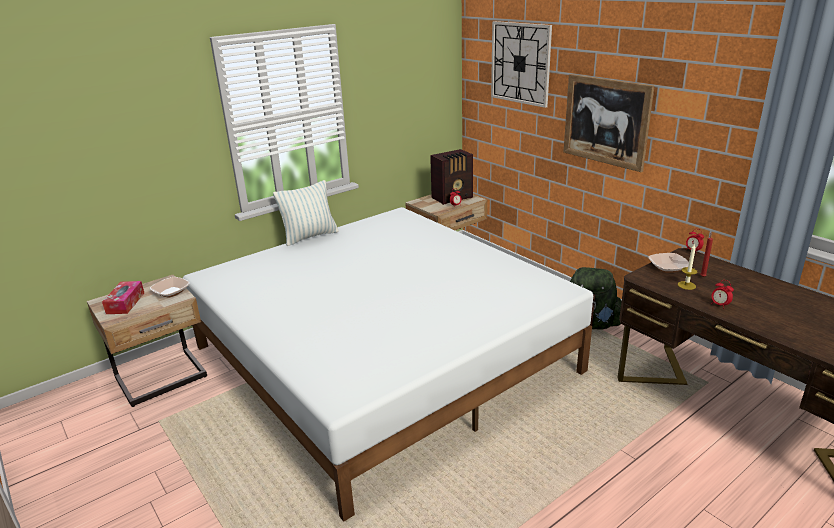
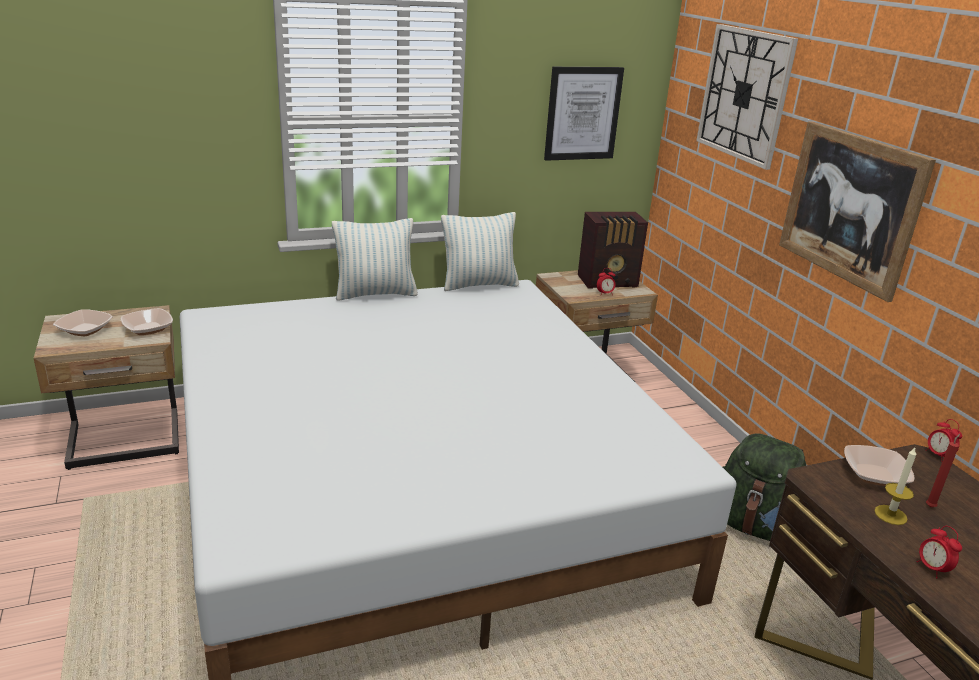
camera: 15 degrees right, 0 degrees up
(125, 303) = (85, 330): tissue box -> bowl
(373, 216) = (479, 285): none -> pillow
(414, 91) = (582, 113): none -> picture

